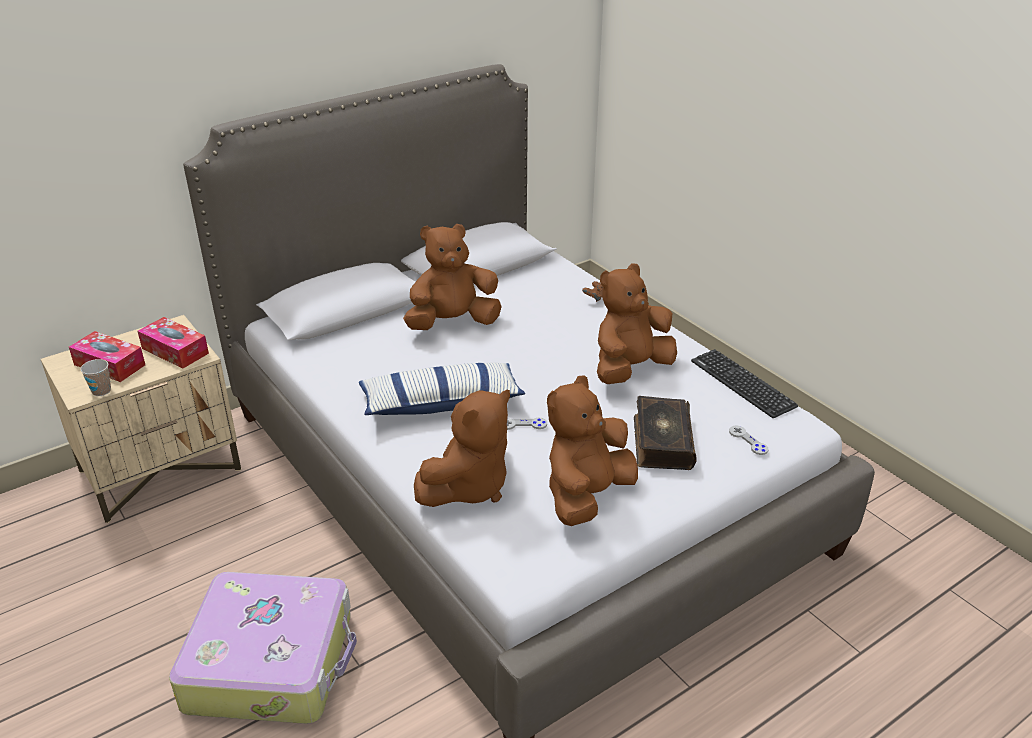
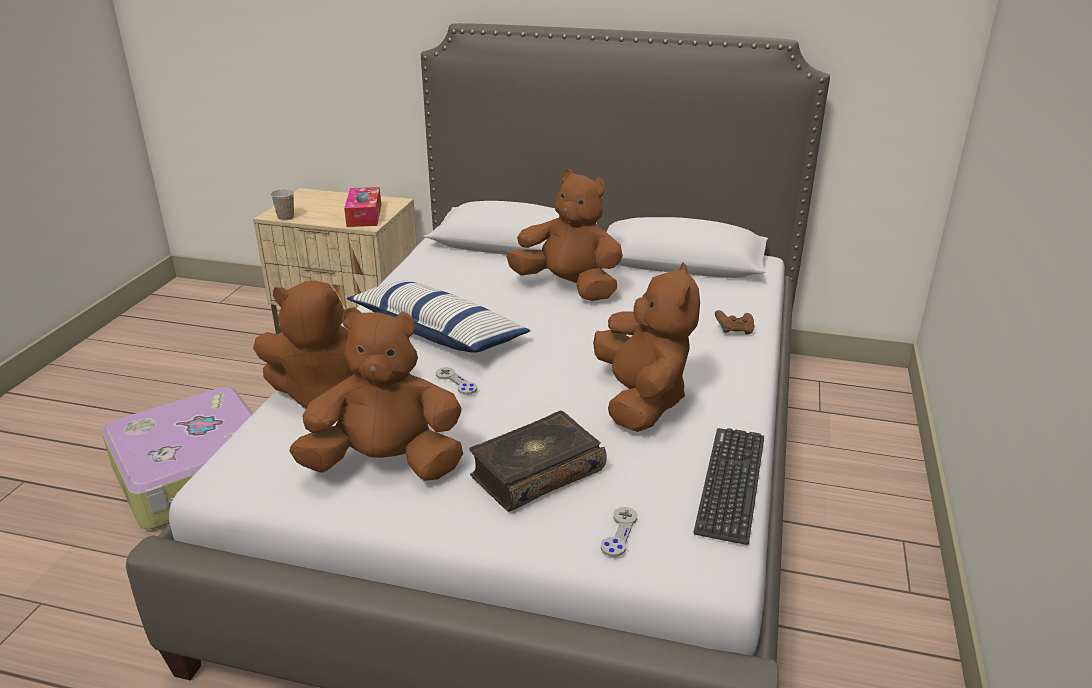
camera: 50 degrees right, 5 degrees down
(109, 365) = (319, 206): tissue box -> none
(630, 369) = (641, 401): brown plush toy -> brown plush toy turned 75 degrees clockwise

